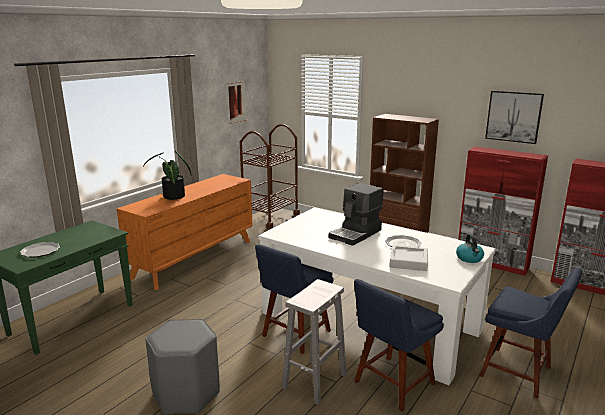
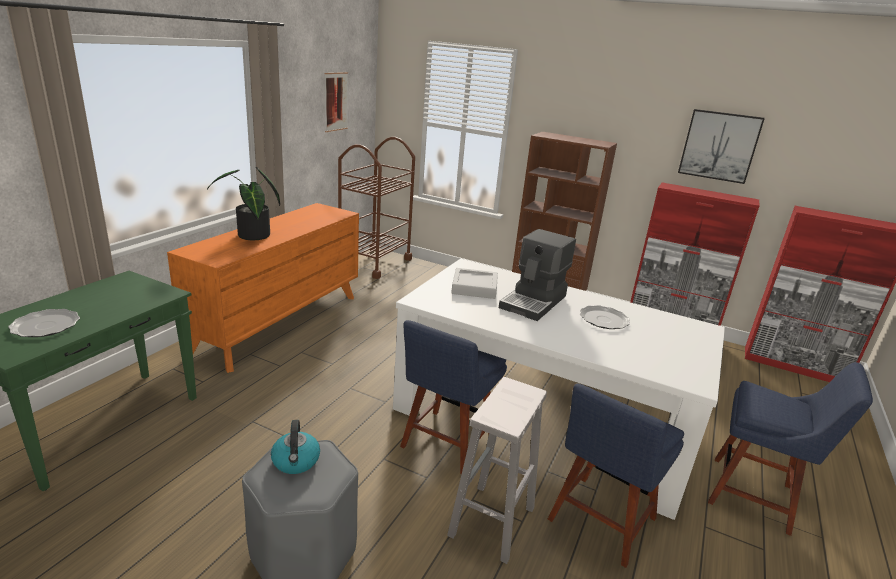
camera: 10 degrees left, 5 degrees up
(408, 261) = (624, 348): grey tray -> grey tray (474, 287)
(469, 258) = (701, 343): kettle -> kettle (296, 461)

